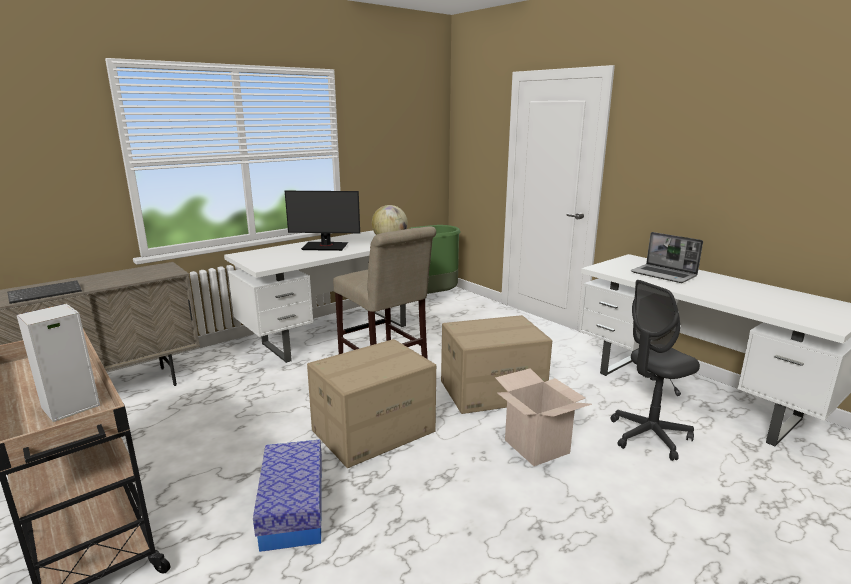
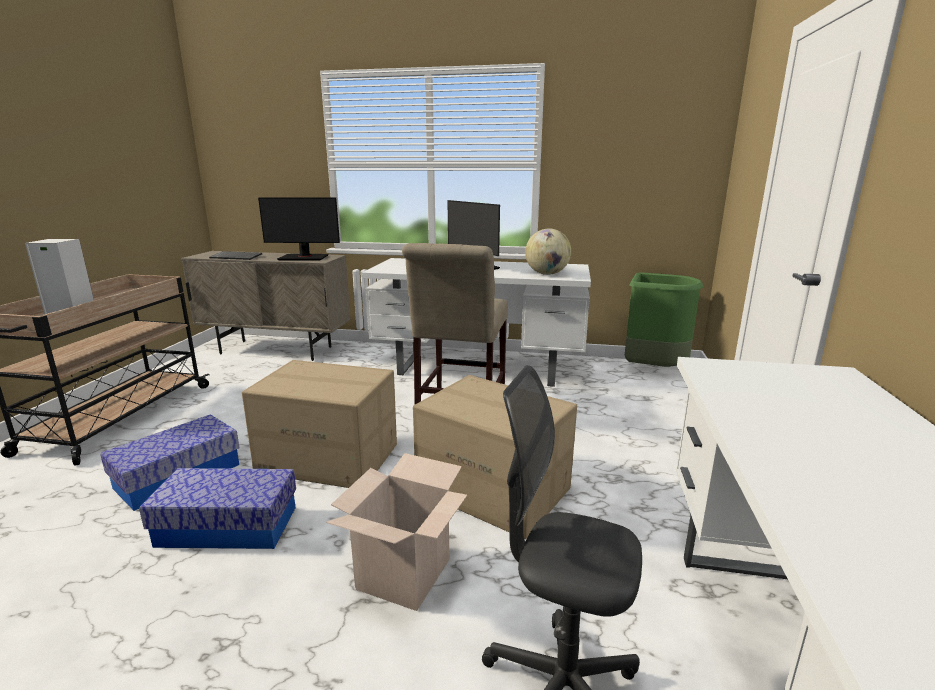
camera: 50 degrees right, 0 degrees up
(140, 274) = (304, 257): none -> monitor
(409, 498) = (227, 526): none -> storage box
(664, 275) = (810, 415): laptop -> none

